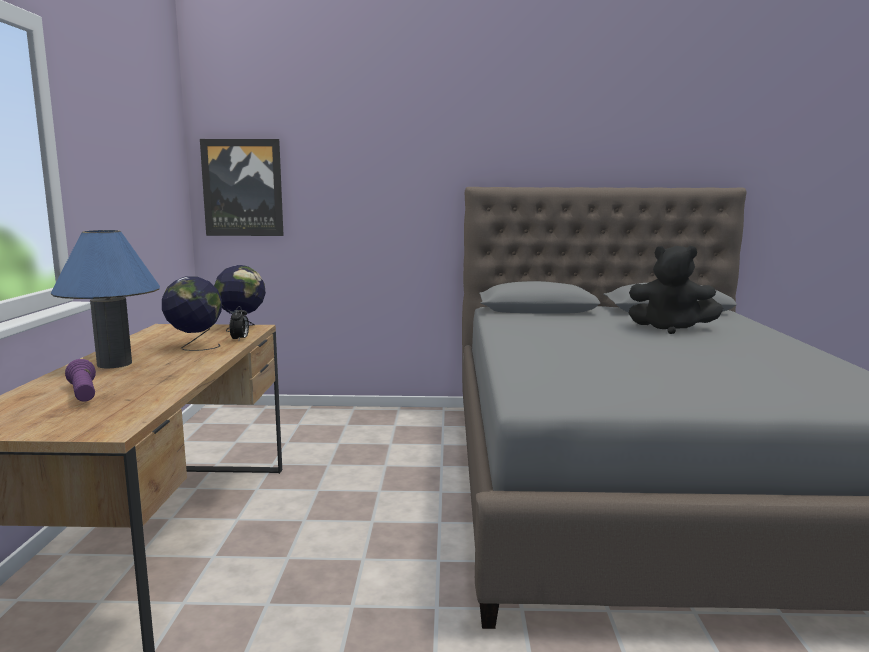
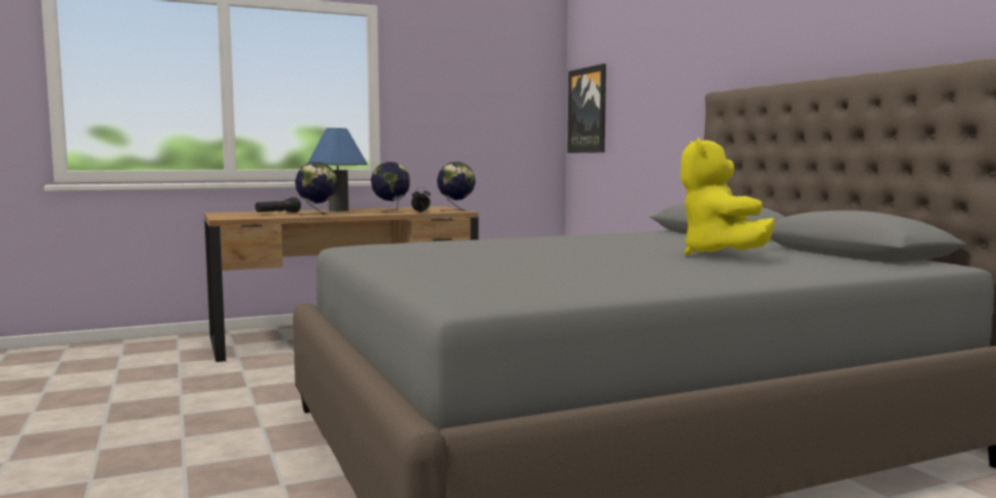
camera: 65 degrees right, 5 degrees down
(84, 394) = (278, 213): purple flashlight -> black flashlight
(165, 378) = (317, 214): none -> globe
(670, 329) = (719, 255): black plush toy -> yellow plush toy

